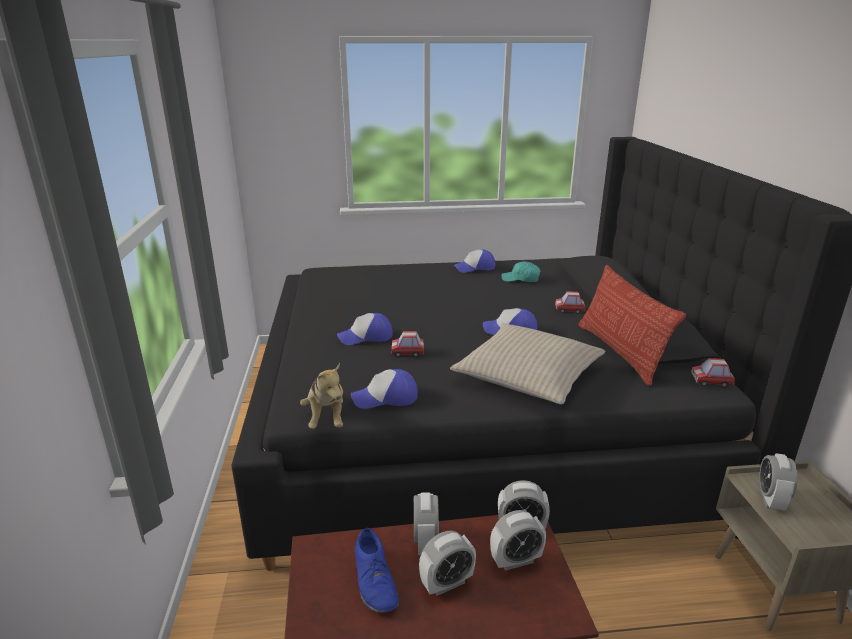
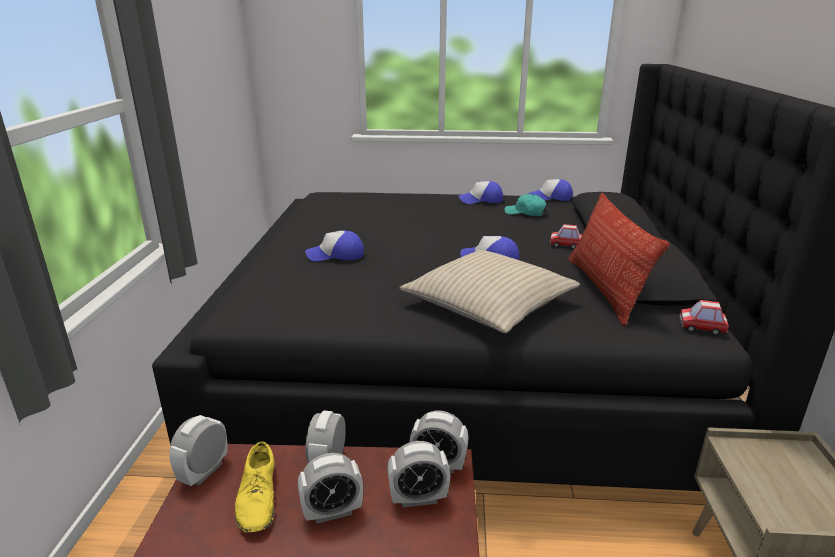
camera: 10 degrees right, 0 degrees up
(326, 417) = (256, 325): plush toy -> none
(375, 580) = (258, 498): blue shoe -> yellow shoe
(385, 398) = (325, 313): cap -> cap (550, 198)
(407, 352) = (371, 272): toy car -> none
(770, 499) = (752, 471): alarm clock -> alarm clock (204, 472)

